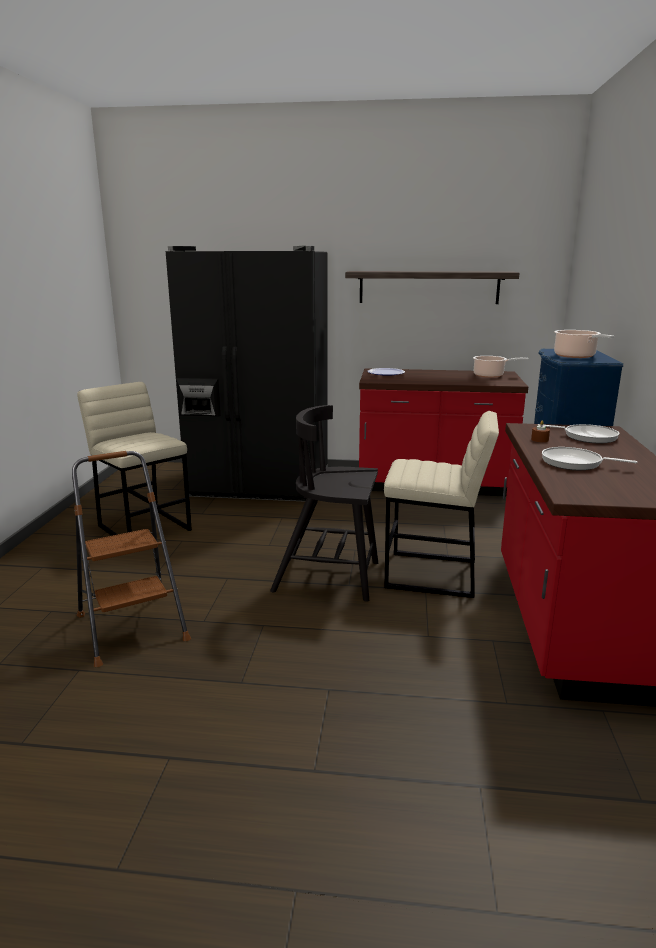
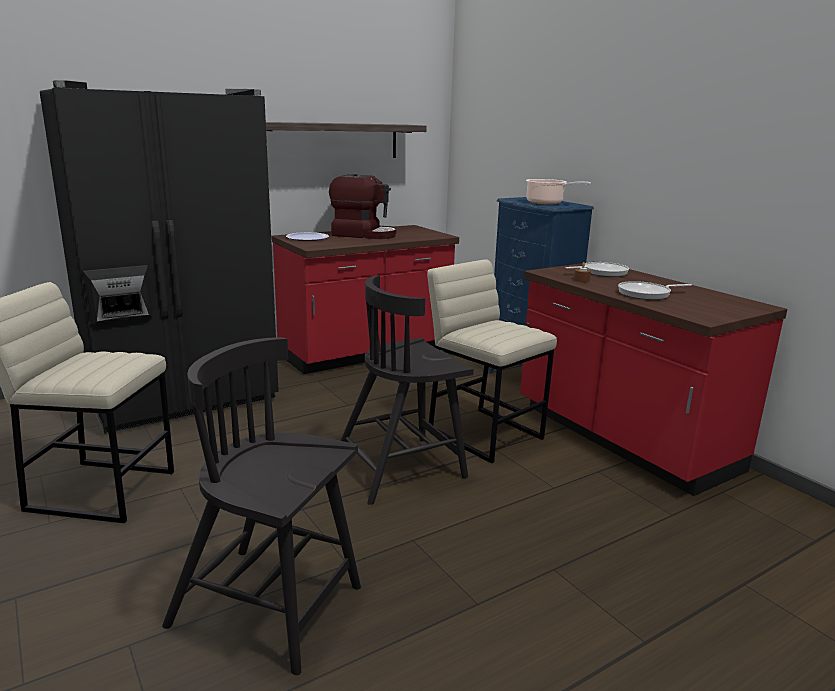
camera: 40 degrees left, 0 degrees up
(131, 624) = (270, 606): brown step ladder -> black chair
(434, 574) = (483, 433): beige chair -> beige chair turned 105 degrees counterclockwise
(441, 375) = (364, 234): none -> coffee machine
(490, 375) = (407, 230): cooking pot -> none

